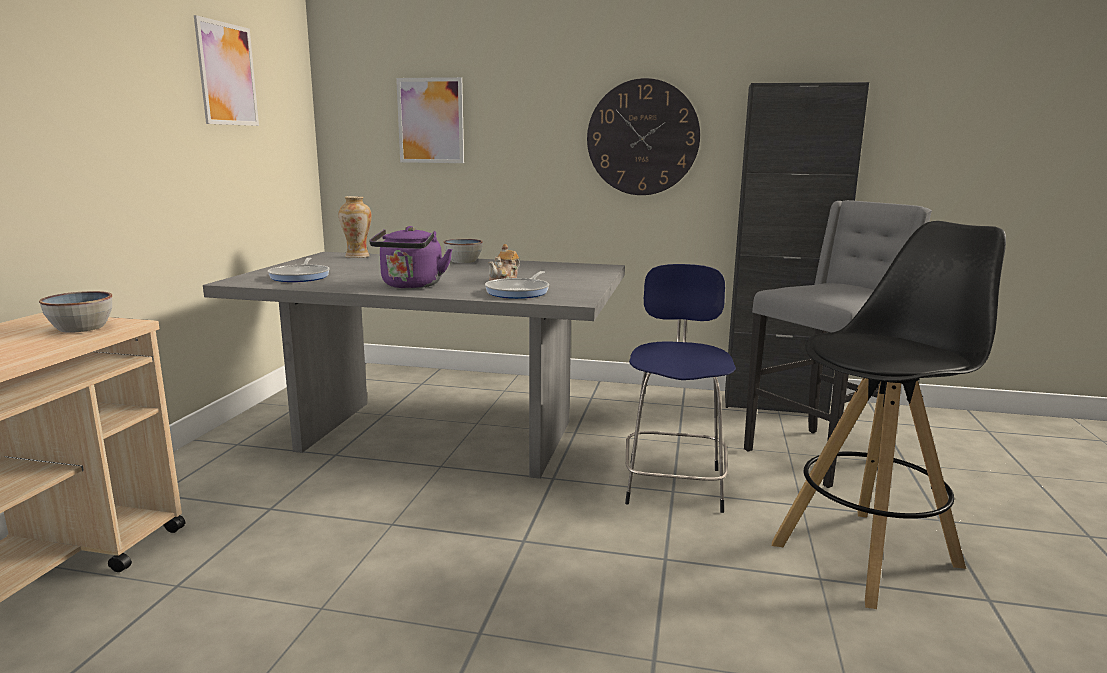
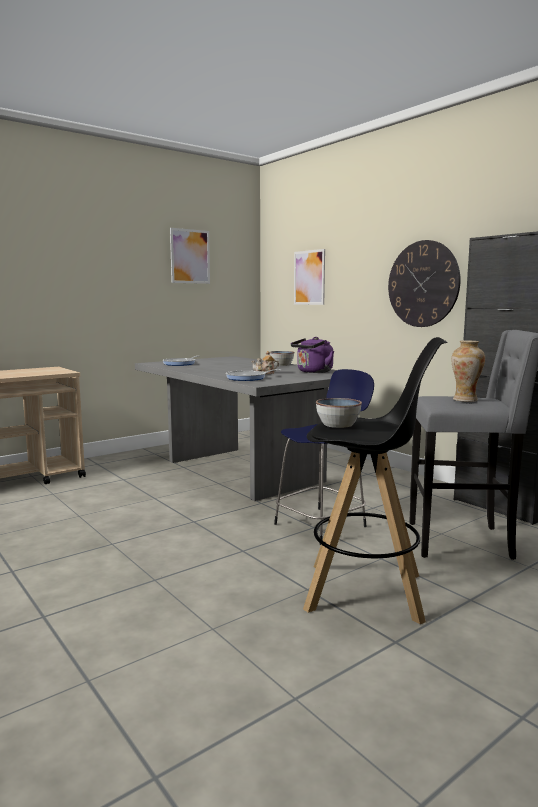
camera: 40 degrees right, 5 degrees down
(81, 328) = (51, 371): bowl -> bowl (338, 425)
(357, 256) = (239, 359): vase -> vase (465, 400)
(411, 286) = (210, 371): purple kettle -> purple kettle (313, 372)

